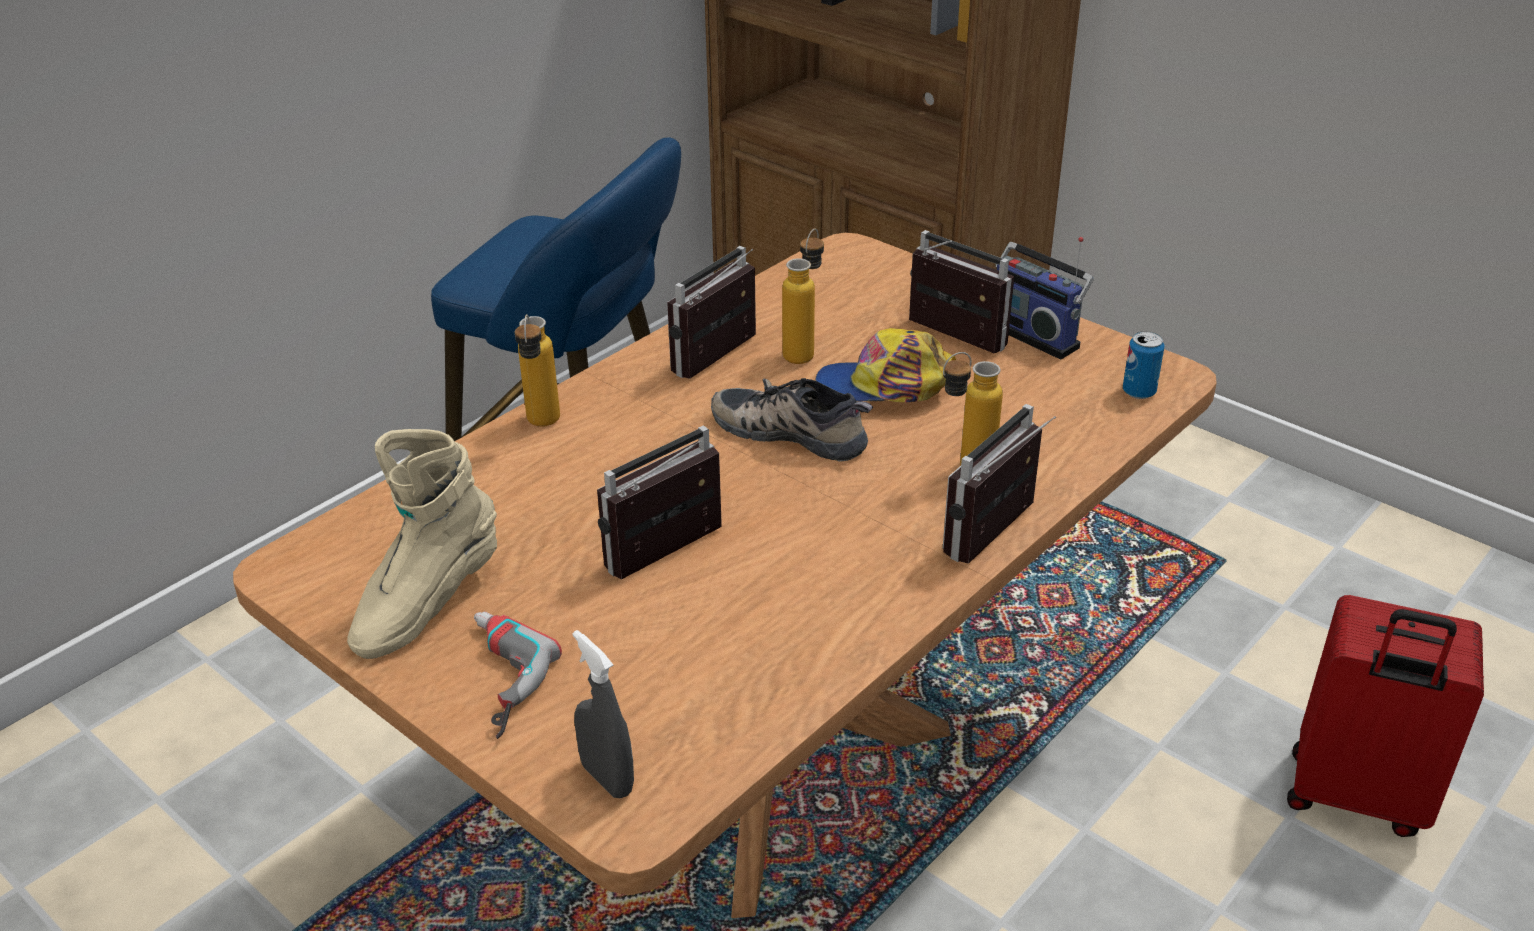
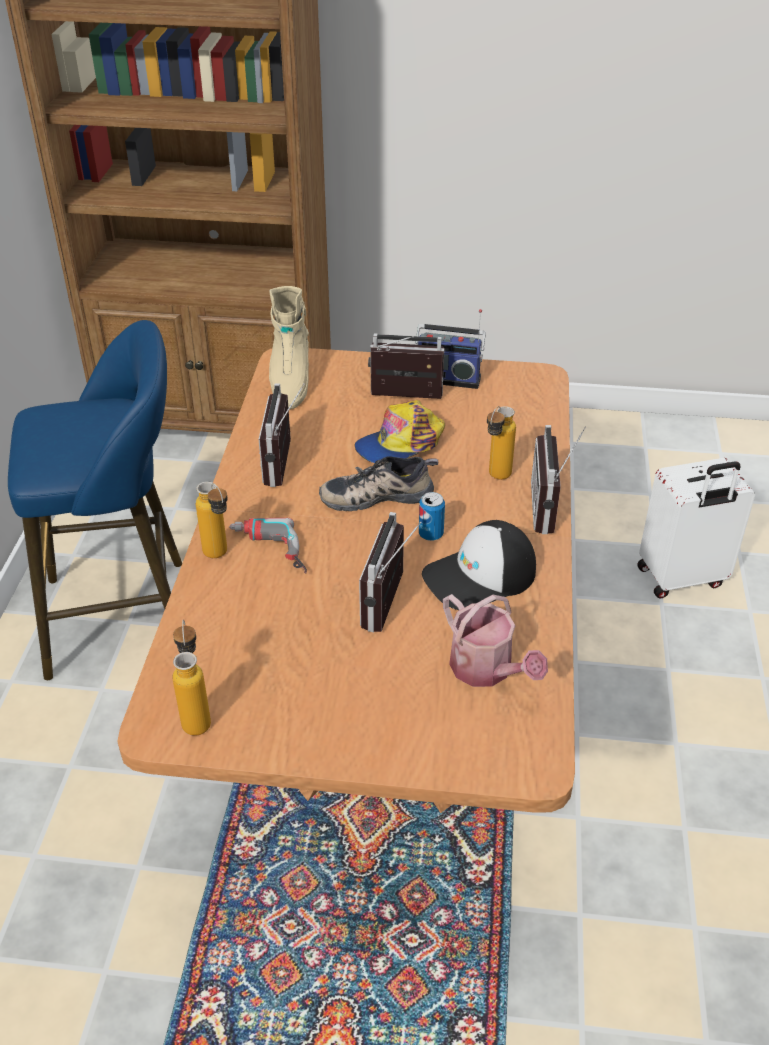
camera: 35 degrees left, 5 degrees up
(426, 603) = (278, 705): beige boot -> beige boot (289, 382)
(491, 680) = (371, 730): power drill -> power drill (267, 552)
(607, 779) = (499, 751): grey spray bottle -> none
(698, 682) = (487, 670): none -> watering can
(804, 350) = (329, 439): bottle -> bottle (196, 715)
(813, 573) = (480, 576): none -> cap
(1139, 392) = (536, 393): can -> can (431, 534)
(1355, 798) = (681, 578): red suitcase -> white suitcase

